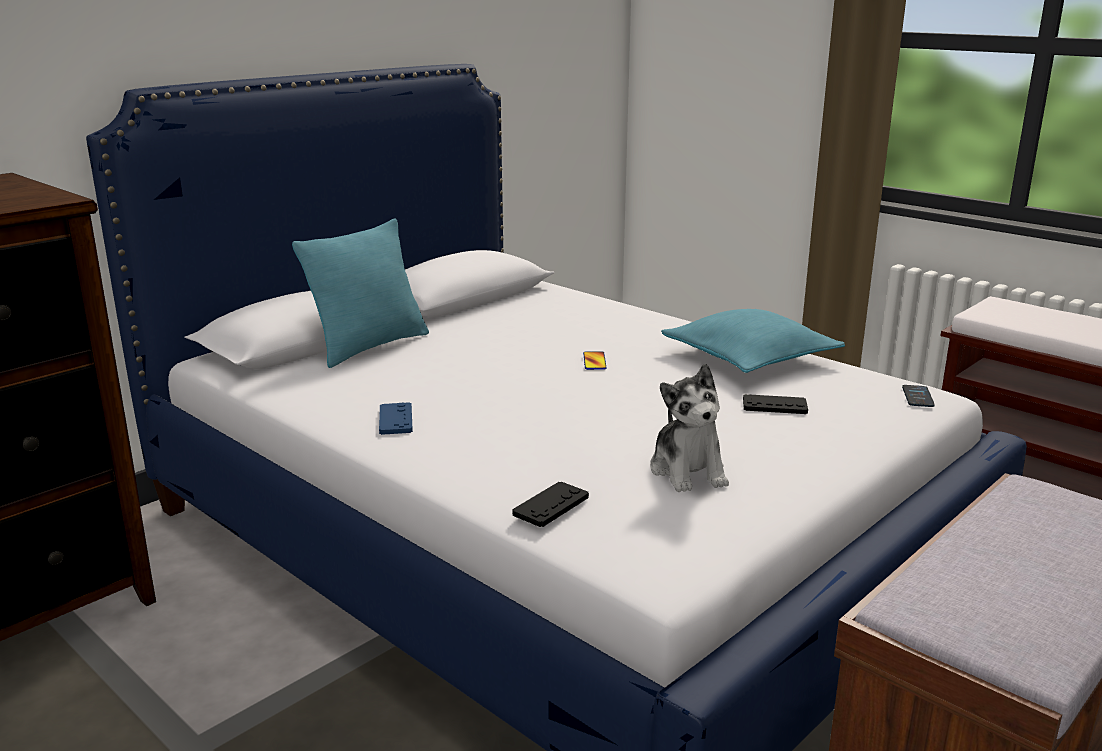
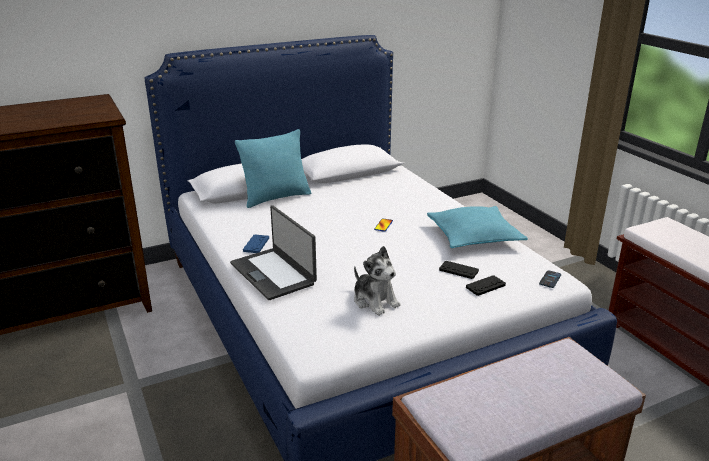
camera: 20 degrees right, 5 degrees up
(471, 458) = (273, 273): none -> laptop
(551, 506) = (289, 307): black game controller -> black game controller (485, 286)
(688, 471) = (375, 301): plush toy -> plush toy turned 45 degrees counterclockwise

